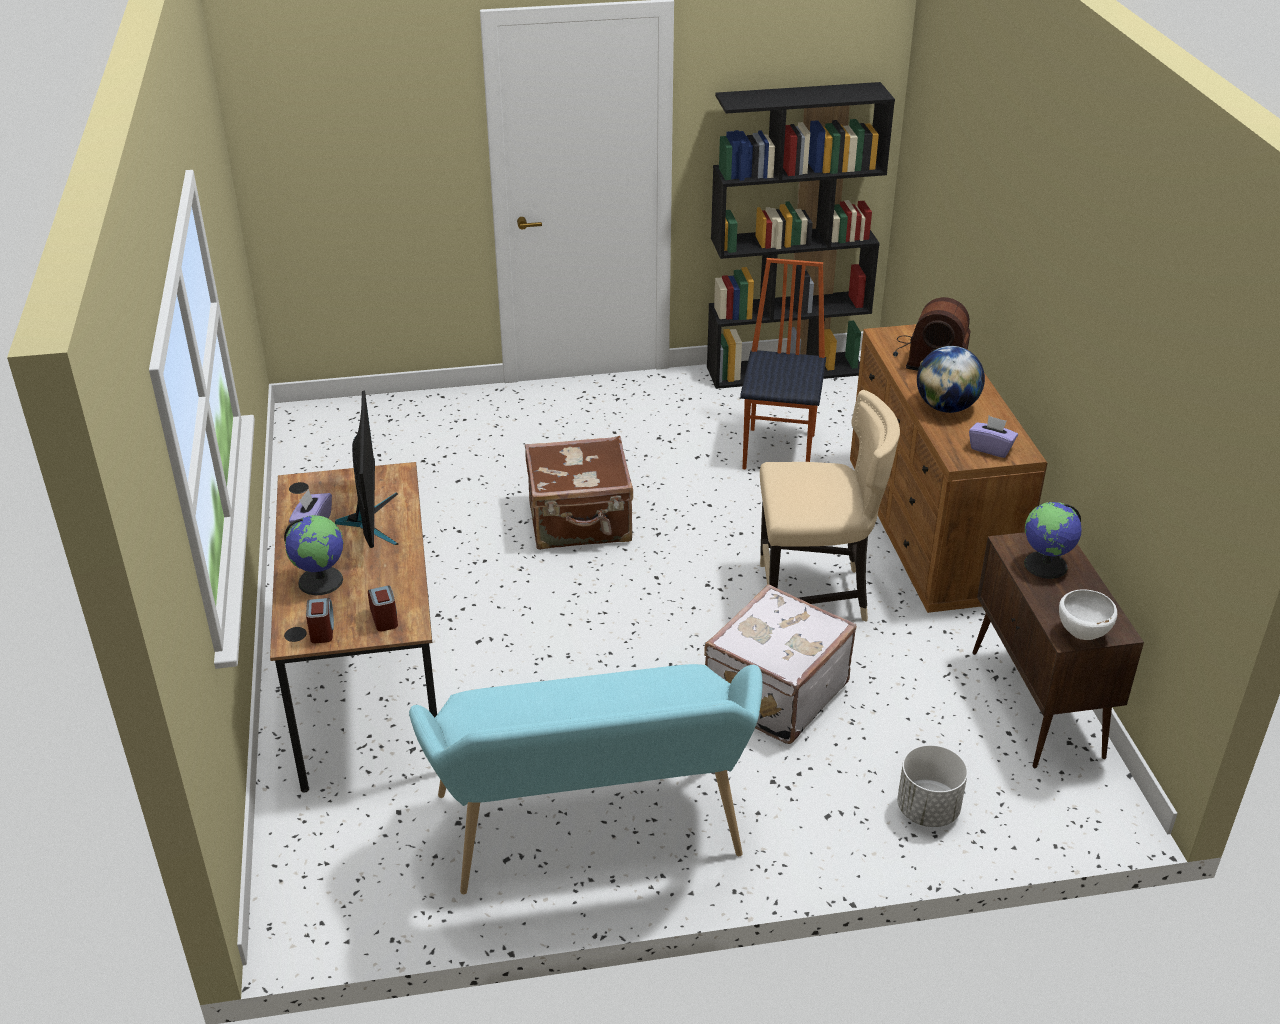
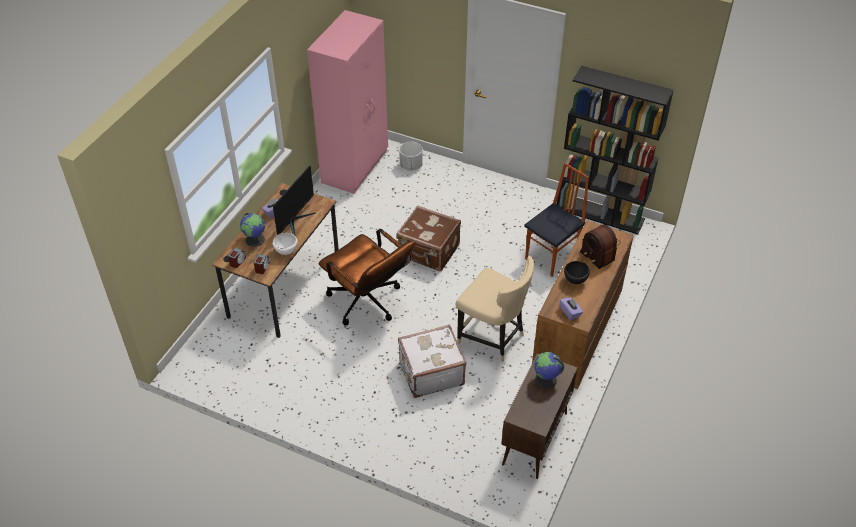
camera: 35 degrees right, 10 degrees up
(323, 455) = (356, 167): none -> pink wardrobe
(558, 642) = (369, 304): none -> brown office chair
(594, 835) = (308, 392): turquoise bench -> none
(927, 810) = (440, 456): white planter -> white planter (411, 165)
(946, 407) = (575, 281): globe -> black bowl
(1082, 635) = (523, 419): white bowl -> white bowl (286, 252)

